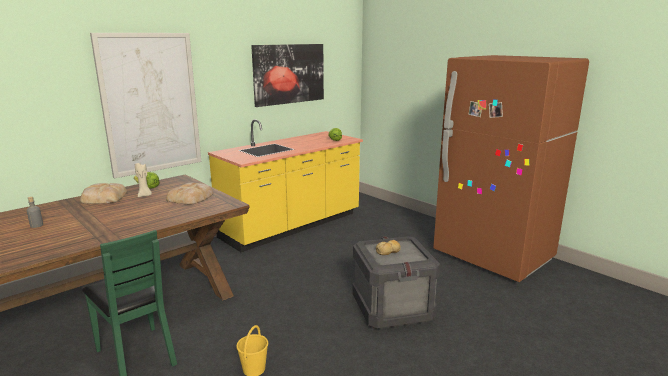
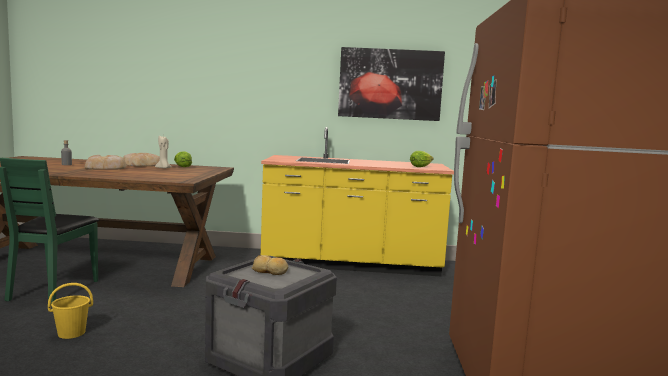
camera: 45 degrees right, 10 degrees down
(150, 104) = (223, 96): picture -> none
(191, 198) = (180, 174): bread -> bread (106, 167)

